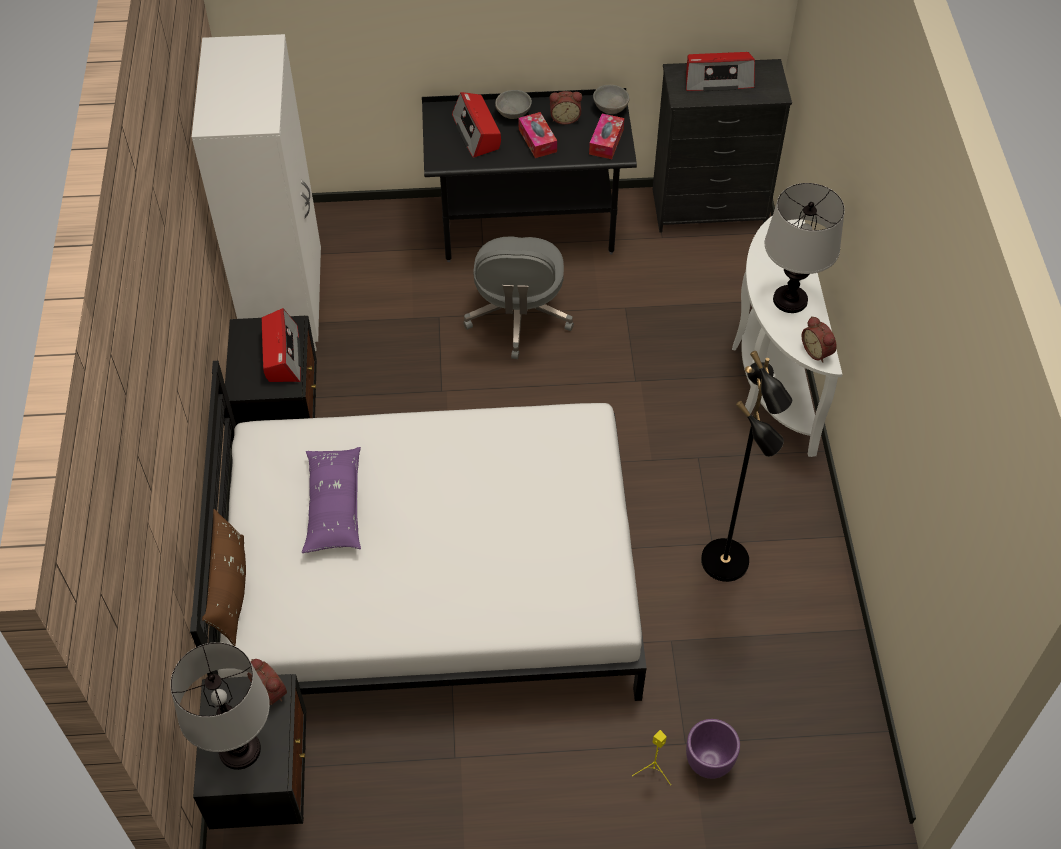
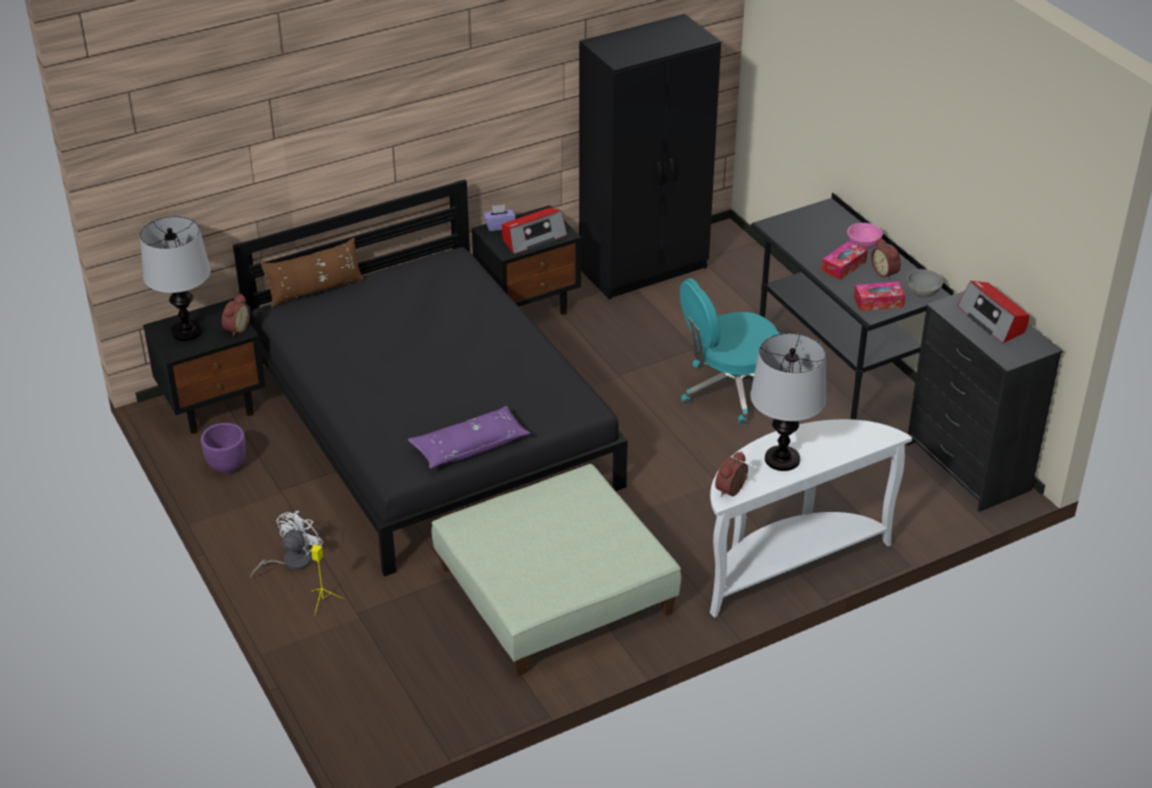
camera: 65 degrees right, 15 degrees down
(239, 375) = (499, 226): none -> purple tissue box
(286, 303) = (645, 269): white wardrobe -> black wardrobe
(334, 506) = (415, 311): purple pillow -> purple pillow (469, 446)
(430, 578) = (432, 427): white bed -> black bed
(476, 132) = (822, 233): radio -> none
(514, 114) = (863, 245): grey bowl -> pink bowl
(518, 317) = (730, 391): grey office chair -> turquoise office chair
(578, 782) = (291, 562): none -> white fan
(709, 763) = (346, 632): purple planter -> purple planter (226, 466)
(726, 561) = (555, 589): black floor lamp -> green ottoman

